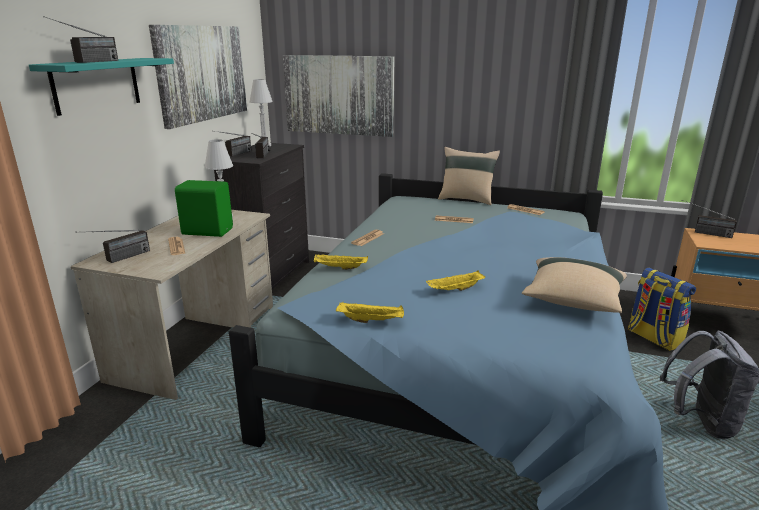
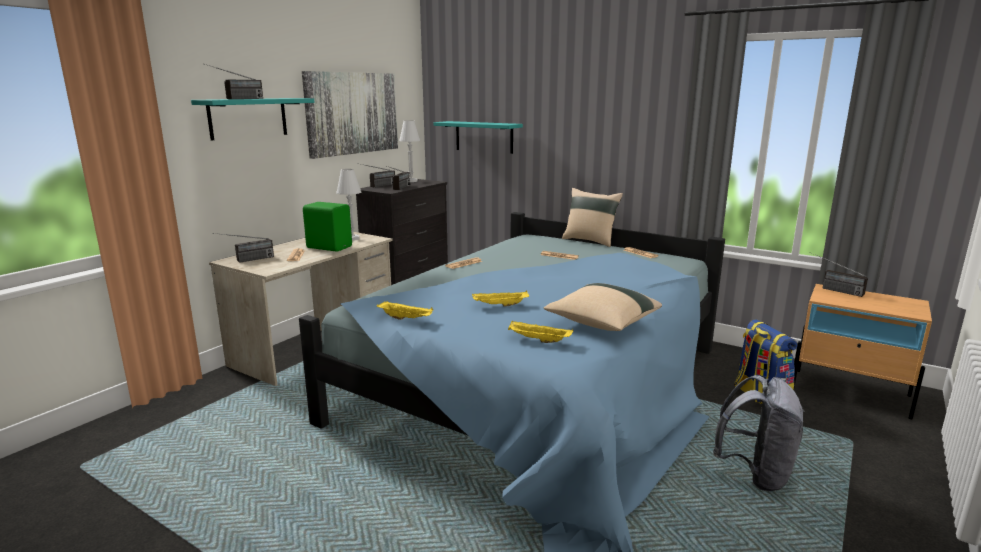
camera: 15 degrees right, 5 degrees down
(339, 95) = (484, 137): picture -> turquoise shelf
(339, 268) = (418, 283): yellow tray -> yellow tray (538, 340)

